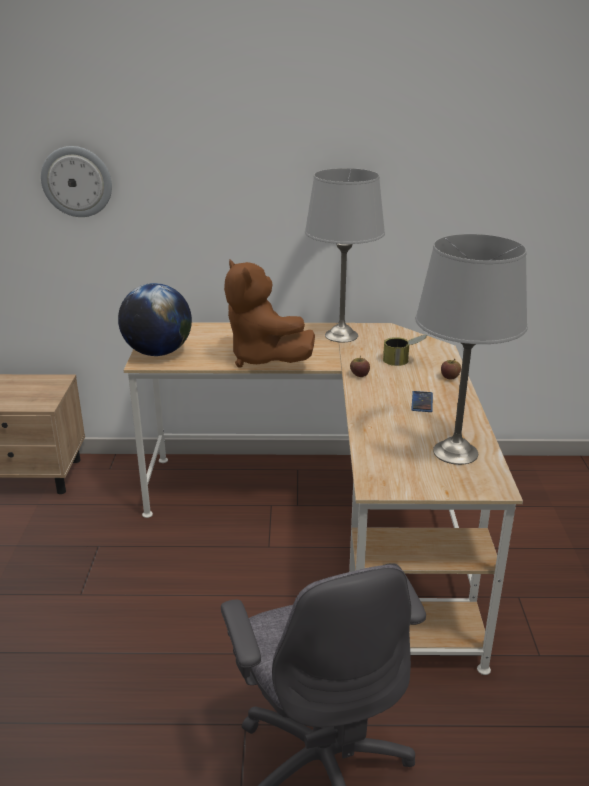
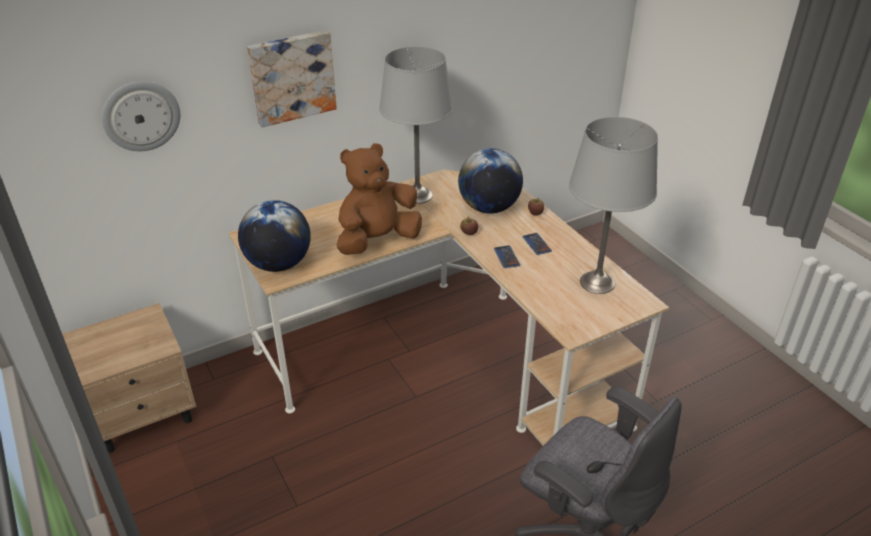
camera: 30 degrees left, 10 degrees up
(226, 177) = (291, 77): none -> picture
(263, 358) = (377, 241): brown plush toy -> brown plush toy turned 120 degrees clockwise
(376, 404) = (506, 257): none -> phone
(403, 361) = (489, 208): can -> globe

